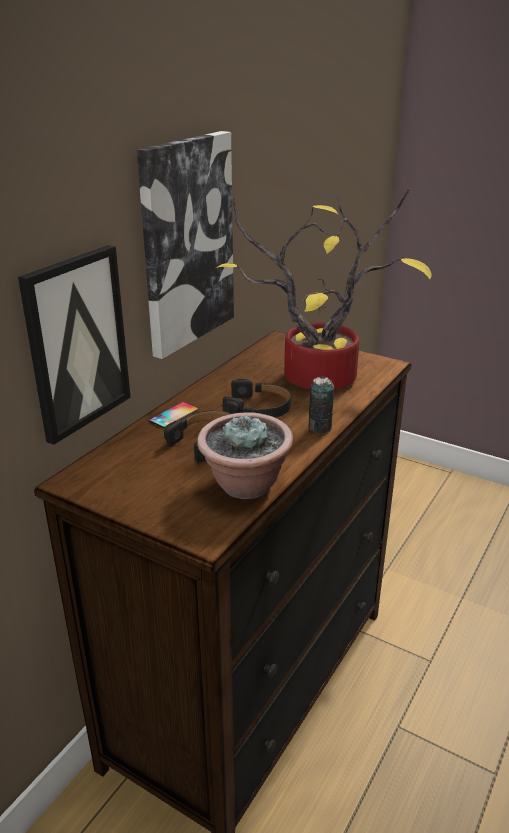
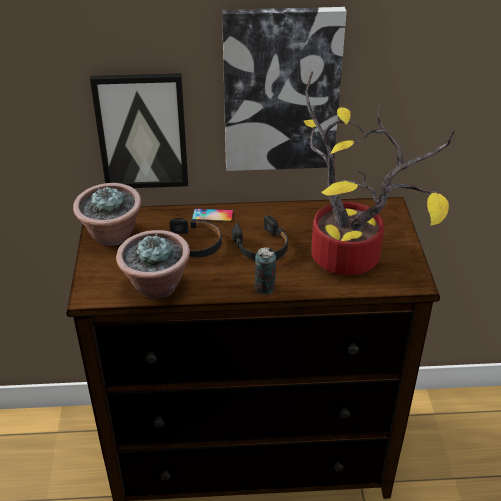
camera: 55 degrees right, 10 degrees up
(118, 485) = (112, 235): none -> potted plant

